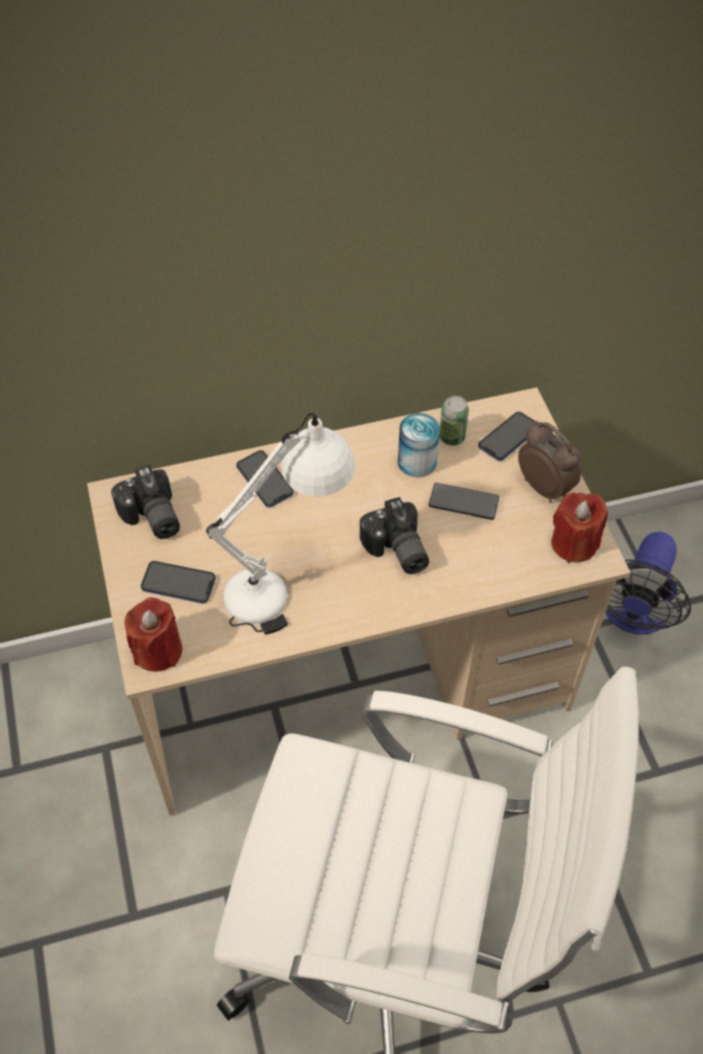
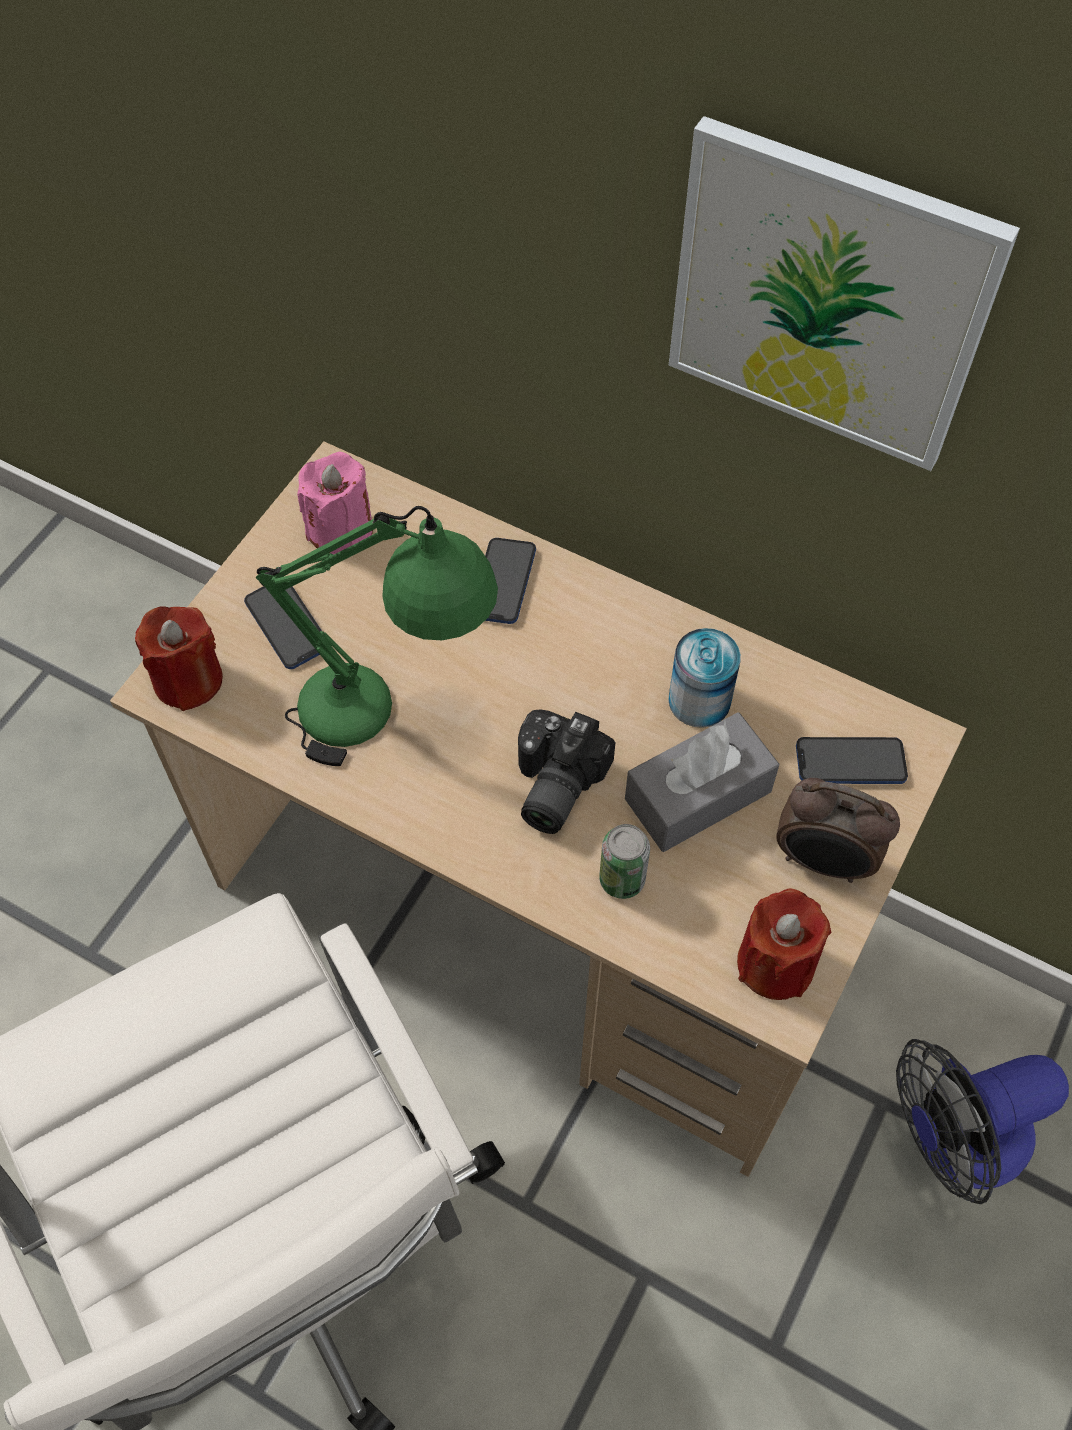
camera: 45 degrees right, 5 degrees up
(151, 518) = (340, 530): camera -> pink candle
(287, 583) = (393, 719): white table lamp -> green table lamp
(409, 191) = (828, 298): none -> picture
(452, 437) = (777, 704): can -> can (622, 879)
(463, 502) = (698, 795): phone -> grey tissue box
(544, 487) = (823, 861): alarm clock -> alarm clock turned 105 degrees clockwise

